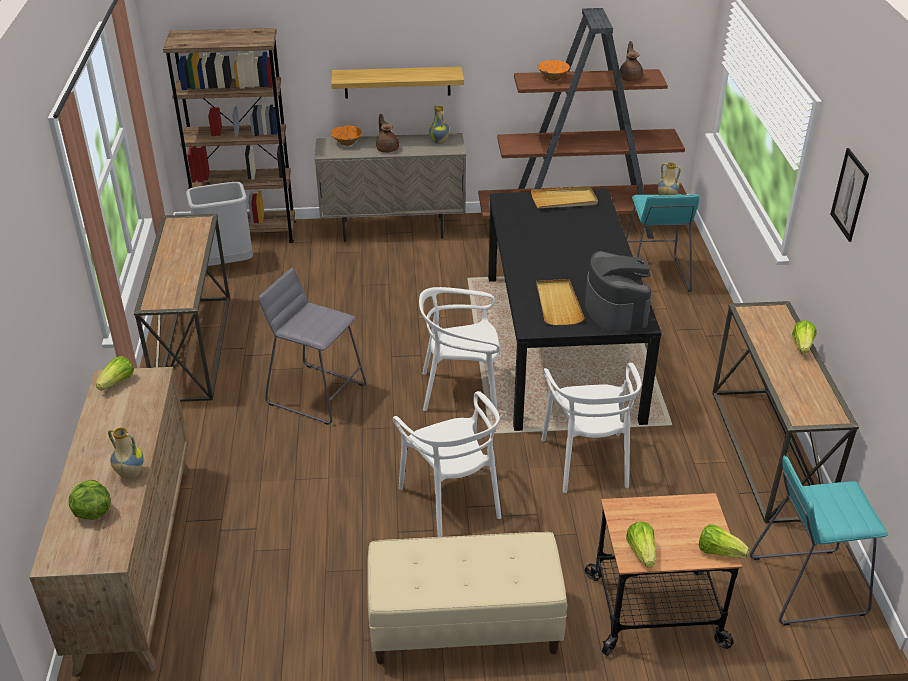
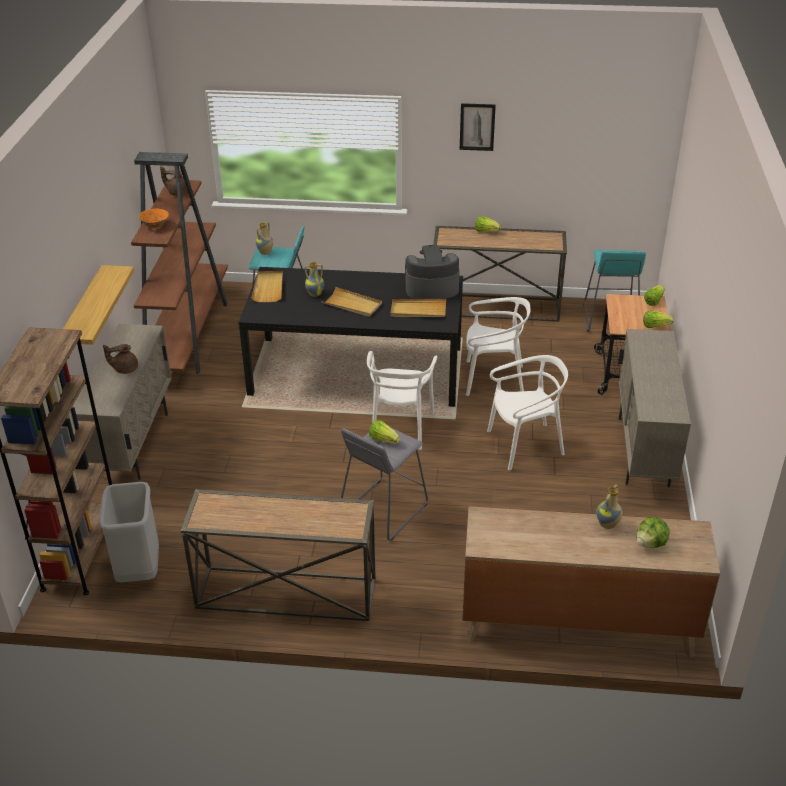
camera: 80 degrees left, 0 degrees up
(117, 382) = (487, 539): lettuce -> lettuce (383, 439)
(347, 143) = (97, 393): orange bowl -> none
(439, 142) = (130, 337): vase -> vase (315, 294)
(463, 627) = (643, 452): beige bench -> beige cabinet
(552, 256) = (352, 304): none -> beige tray

